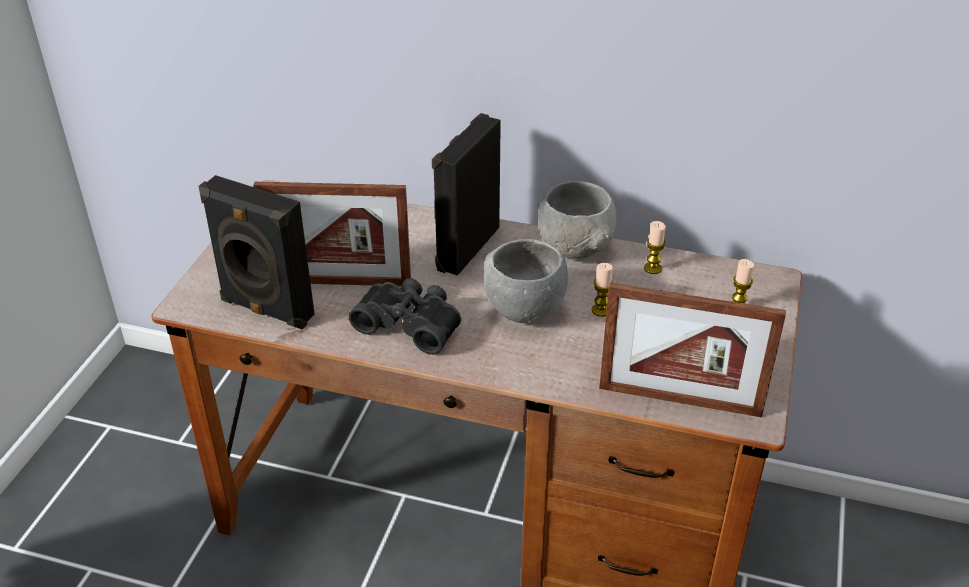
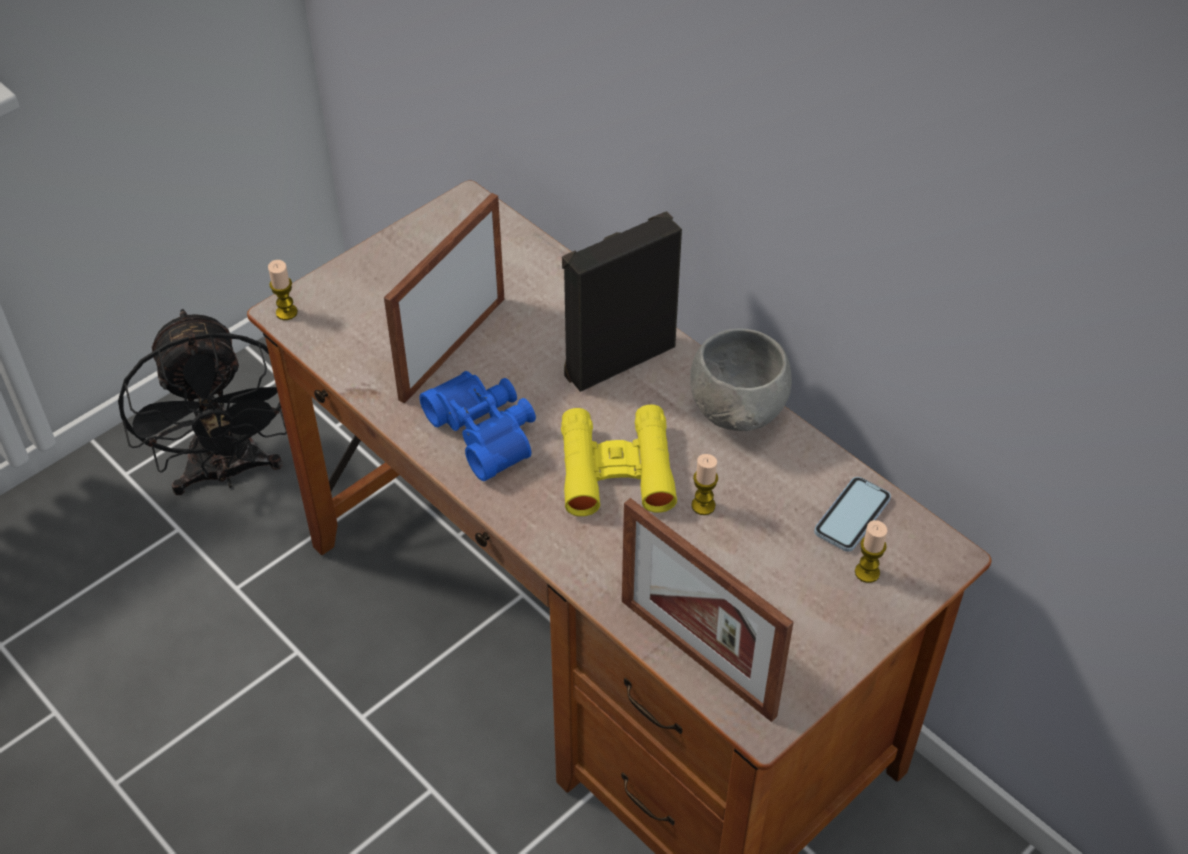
camera: 30 degrees right, 10 degrees up
(107, 510) = (226, 472): none -> black fan
(265, 310) = (356, 351): black speaker -> none
(340, 282) = (453, 348): picture frame -> picture frame turned 90 degrees clockwise
(410, 323) = (486, 431): black binoculars -> blue binoculars
(523, 312) = (616, 469): grey bowl -> yellow binoculars
(652, 268) = (809, 477): candle -> candle (286, 312)
(699, 280) = (852, 516): none -> phone

